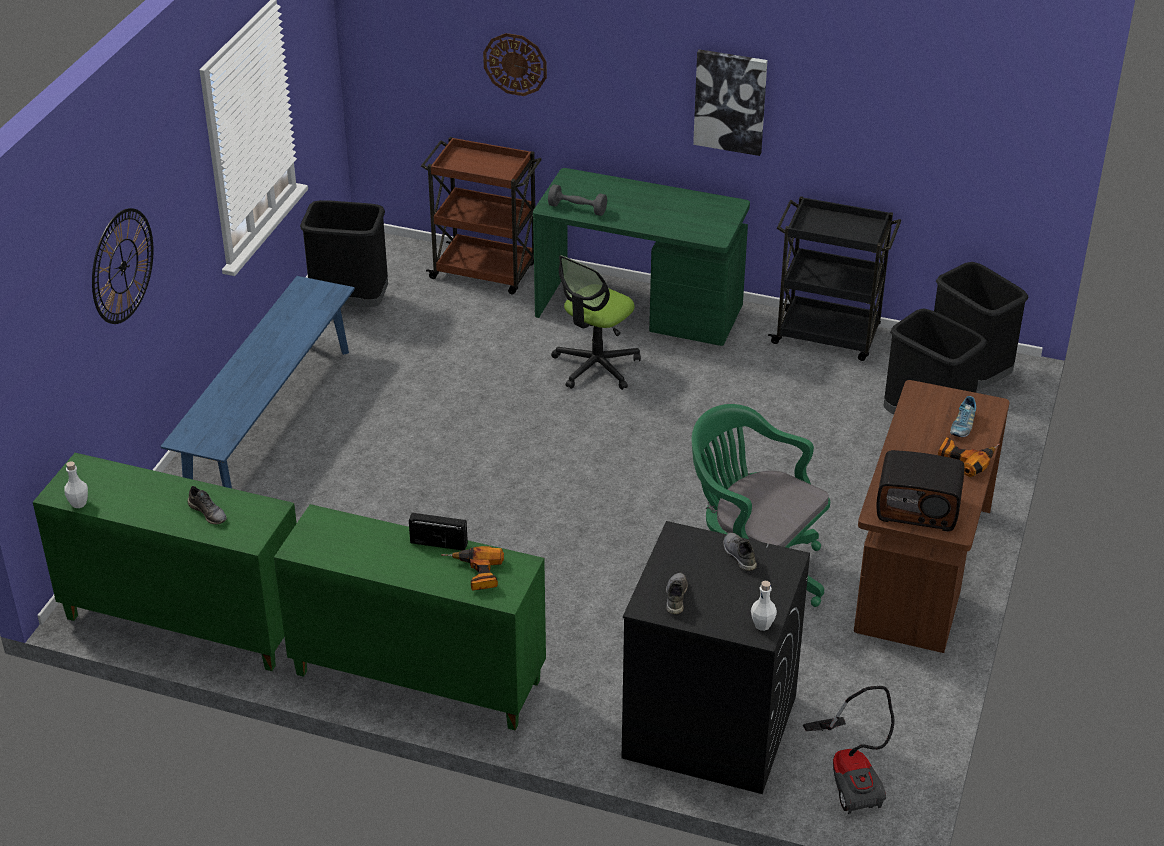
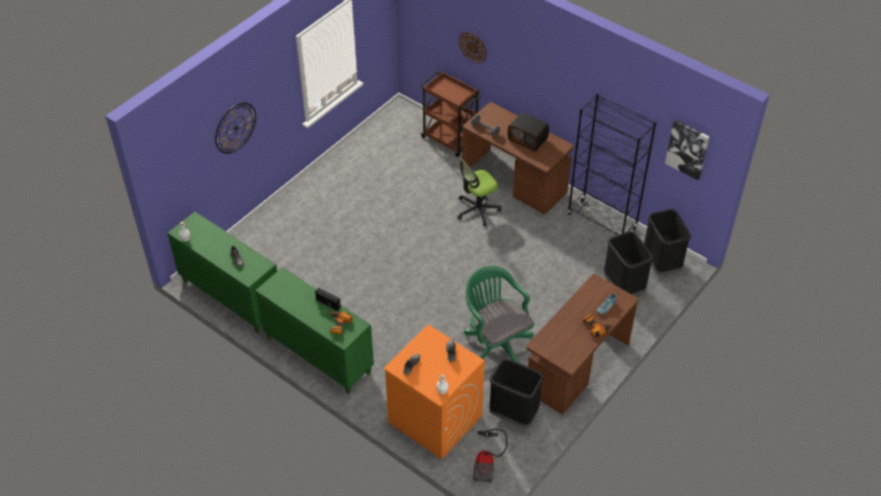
camera: 20 degrees right, 10 degrees up
(270, 422) = (311, 200): blue bench -> none
(351, 304) = (377, 142): black trash can -> black trash can (514, 414)
(639, 310) = (515, 182): green desk -> brown desk
(708, 727) = (434, 419): black washing machine -> orange washing machine
(730, 101) = (568, 96): picture -> picture (687, 149)
(828, 336) = (602, 222): black cart -> black bookcase
(918, 508) = (558, 347): radio -> radio (528, 139)

